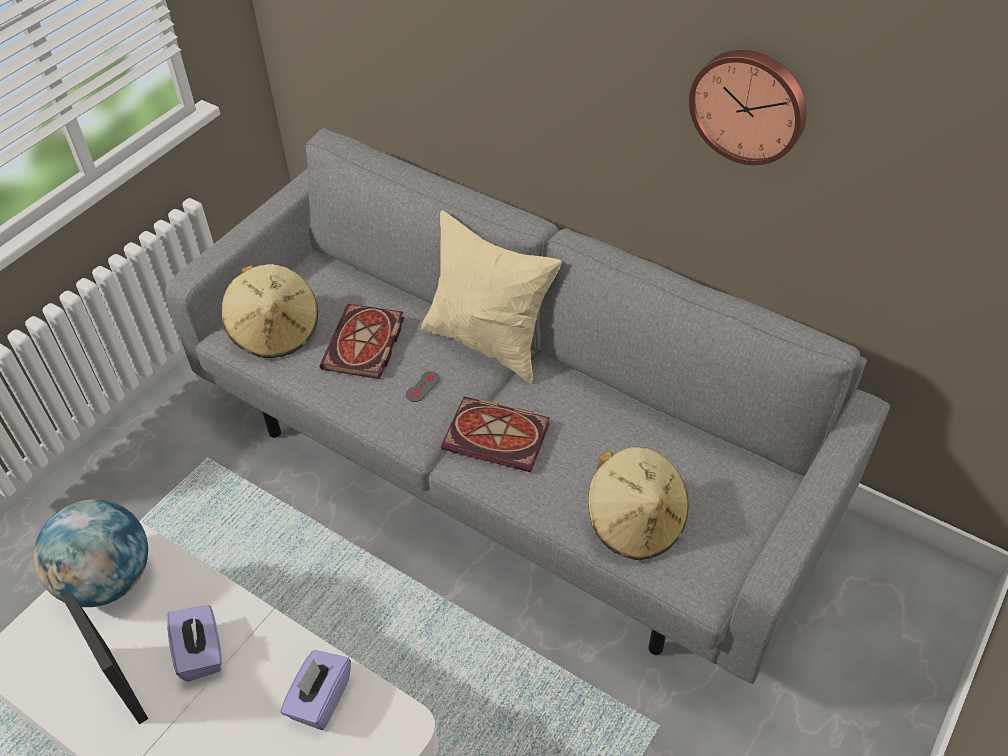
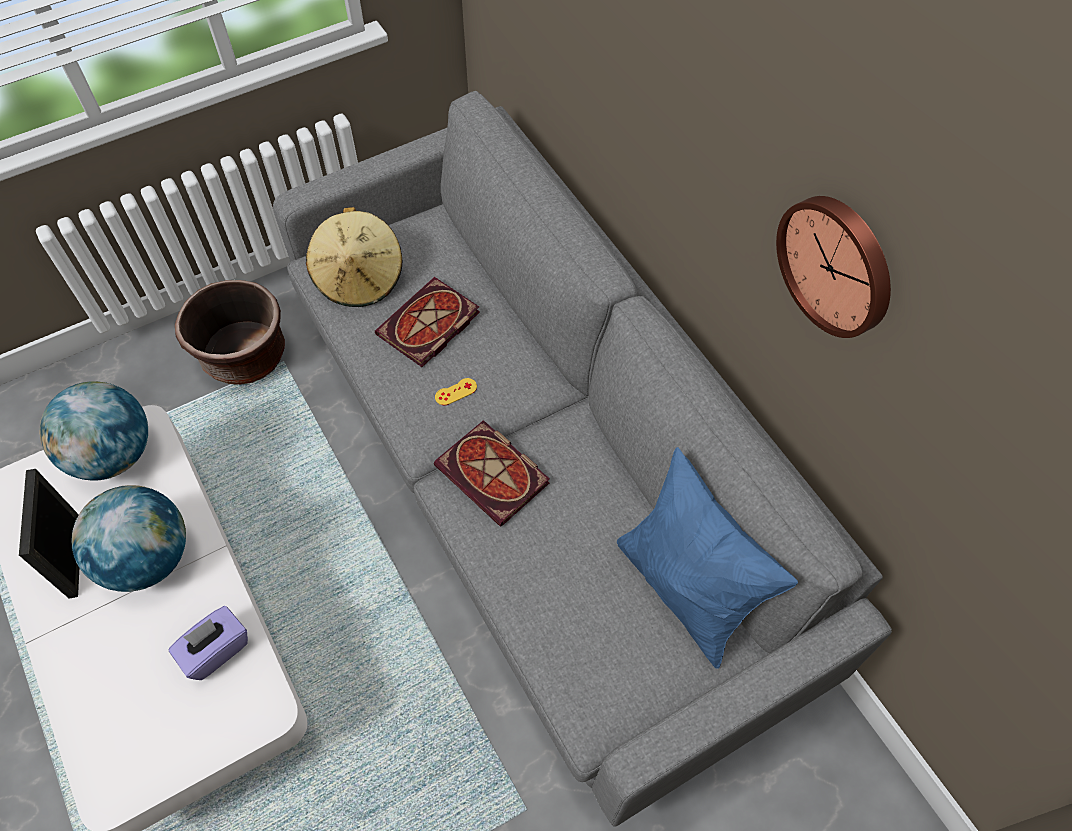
camera: 25 degrees right, 10 degrees up
(164, 468) = (244, 356): none -> brown planter
(201, 653) = (148, 558): purple tissue box -> globe
(422, 387) = (456, 392): grey game controller -> yellow game controller
(488, 342) = (544, 371): beige pillow -> none
(635, 522) = (569, 624): beige hat -> none
(710, 456) = (686, 590): none -> blue pillow

